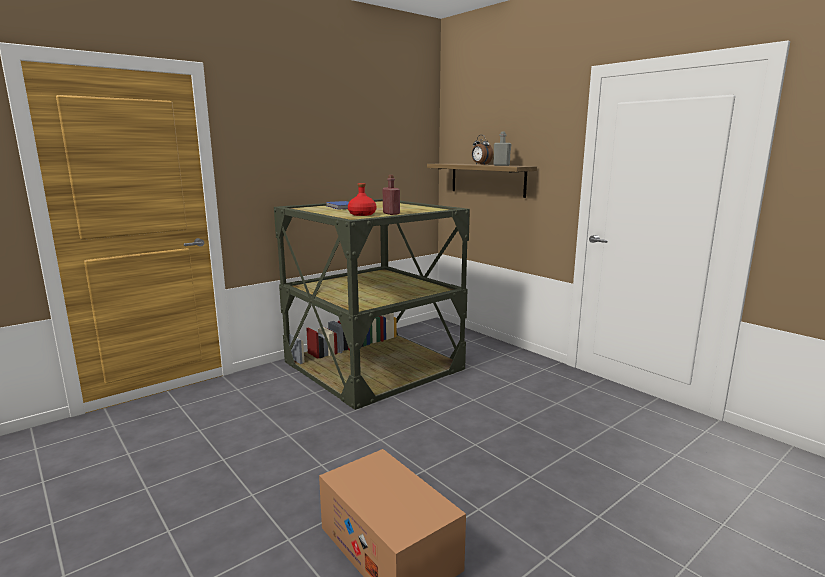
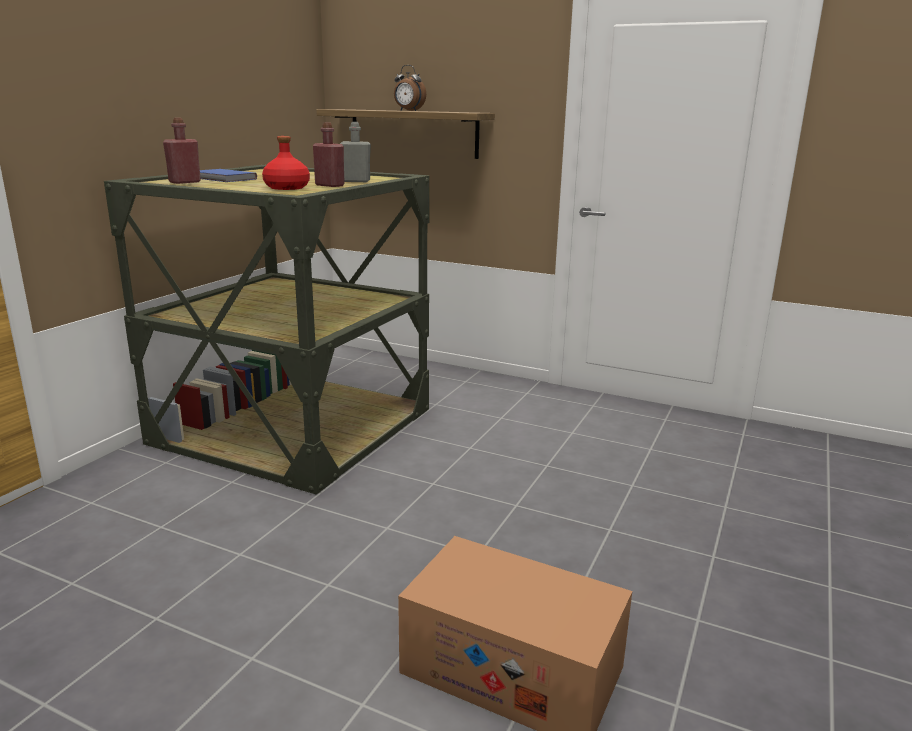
camera: 25 degrees left, 5 degrees up
(312, 209) = (185, 182): none -> red bottle
(501, 165) = (445, 111): grey bottle -> grey bottle (356, 181)

